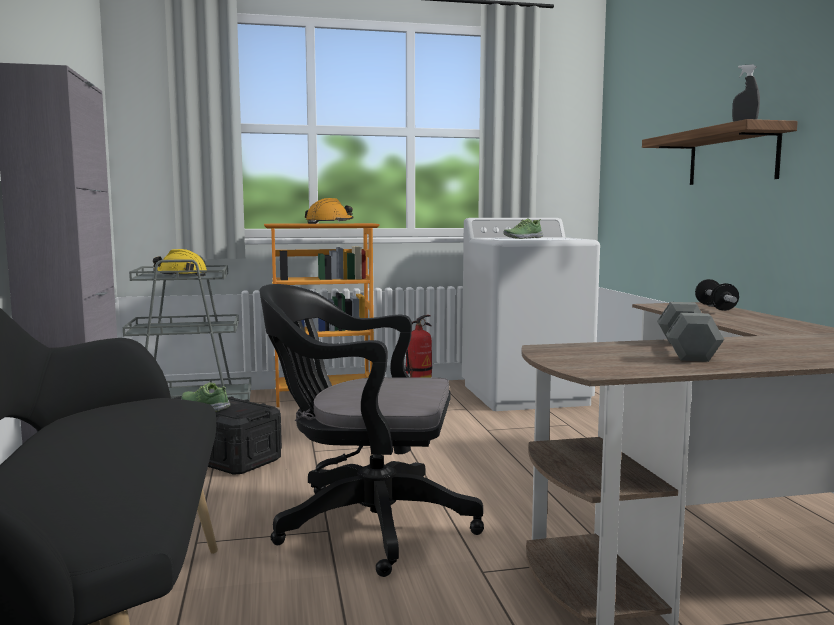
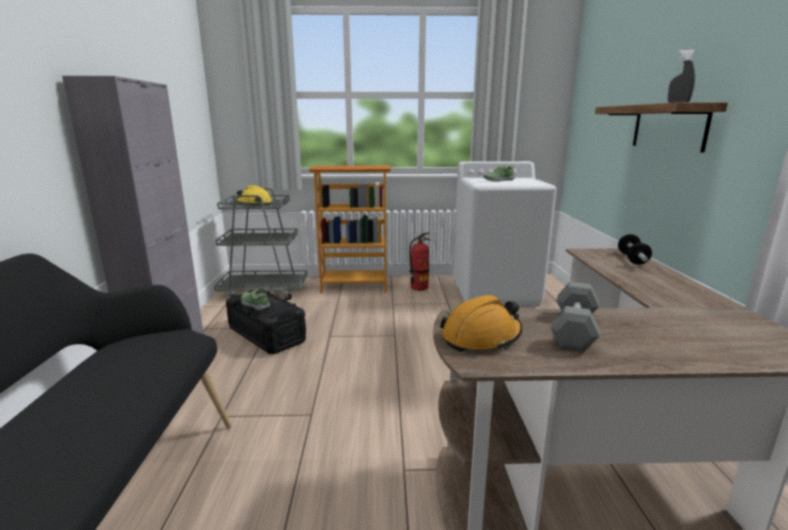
camera: 10 degrees right, 10 degrees up
(329, 223) = (357, 166): orange hard hat -> orange hard hat (481, 337)
(365, 524) = (338, 411): black office chair -> none

